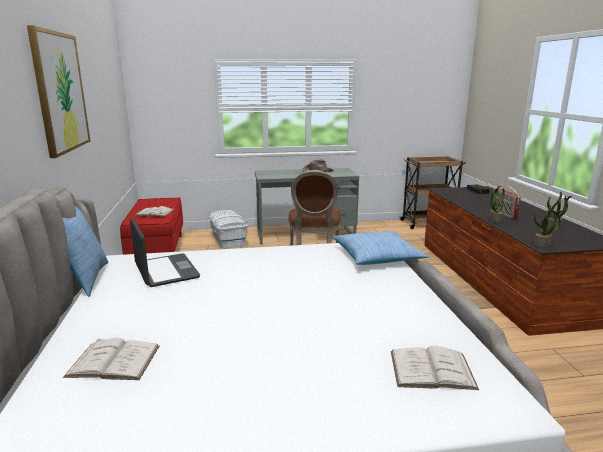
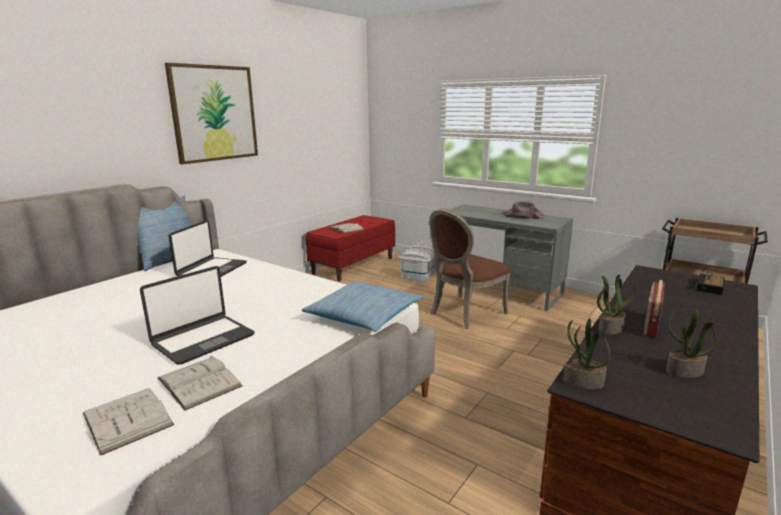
camera: 45 degrees right, 0 degrees up
(114, 361) = (60, 312): white book -> white book (199, 382)
(326, 312) = (202, 340): none -> laptop

